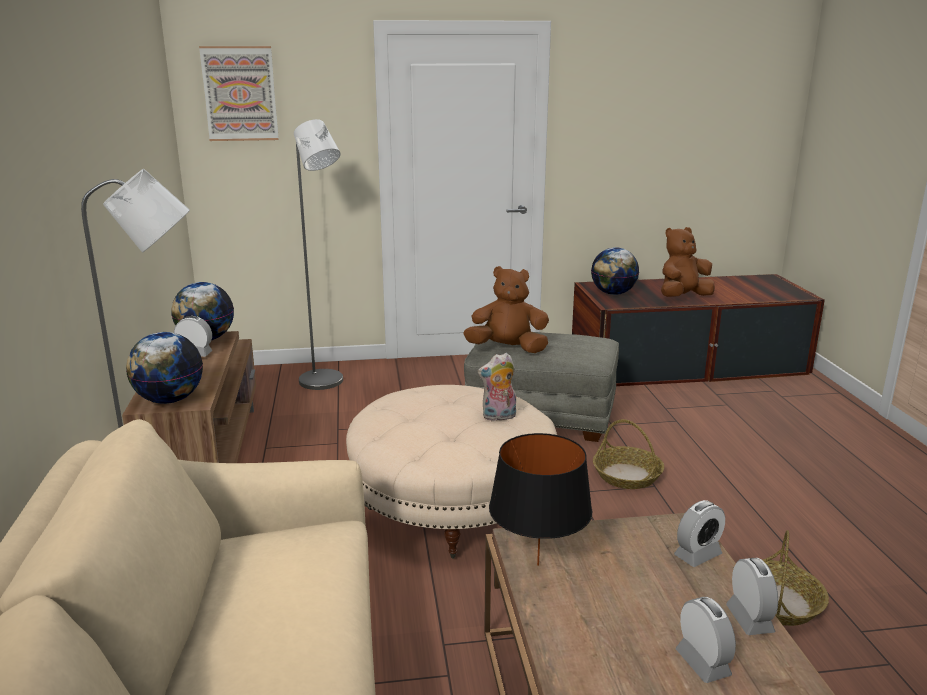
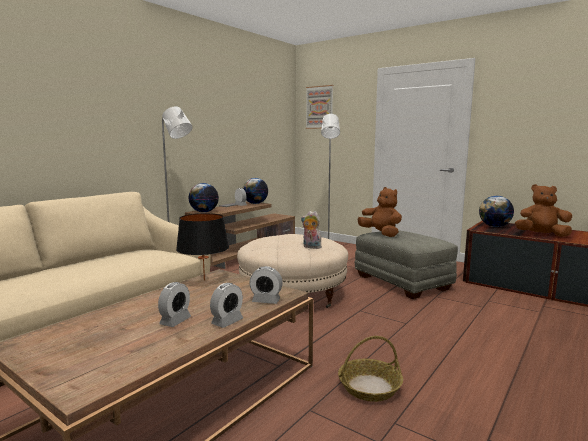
camera: 45 degrees right, 10 degrees down
(627, 476) = (399, 314): basket -> none

